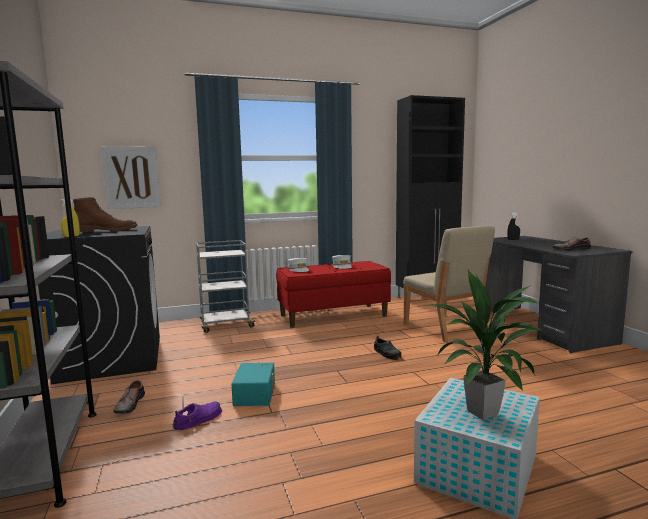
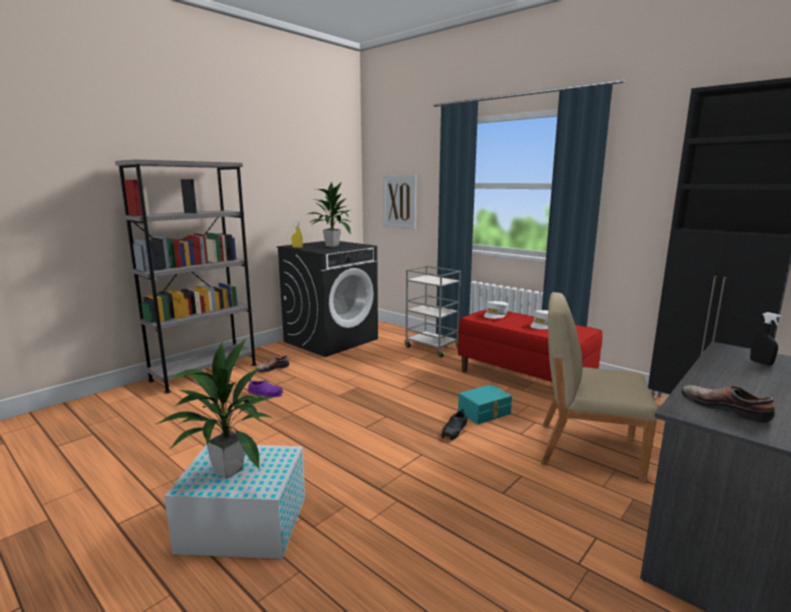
camera: 60 degrees right, 5 degrees up
(106, 231) = (331, 246): brown boot -> potted plant
(256, 393) = (315, 398): turquoise storage box -> turquoise storage box (485, 413)
(445, 328) = (586, 449): beige chair -> beige chair turned 75 degrees clockwise

